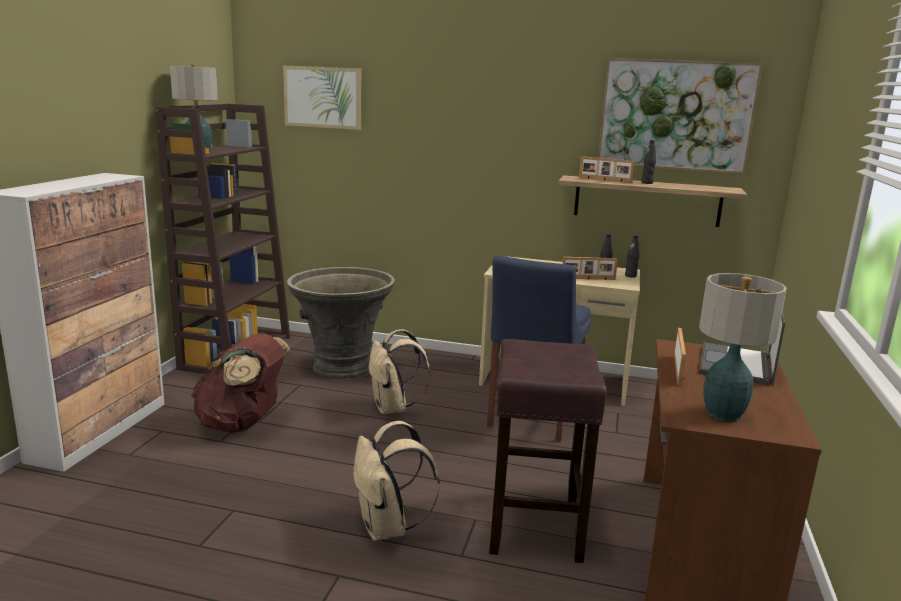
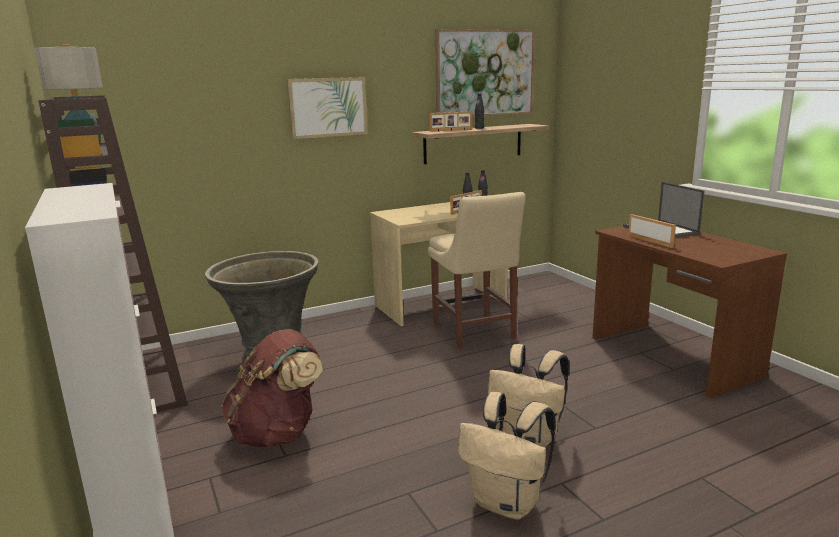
camera: 40 degrees left, 0 degrees up
(323, 97) = (168, 81): picture -> picture (328, 107)
(393, 408) = (374, 366): beige backpack -> beige backpack (507, 503)
(531, 419) = (475, 333): blue chair -> beige chair
(534, 524) = (593, 389): brown stool -> none
(724, 413) = (723, 252): table lamp -> none

